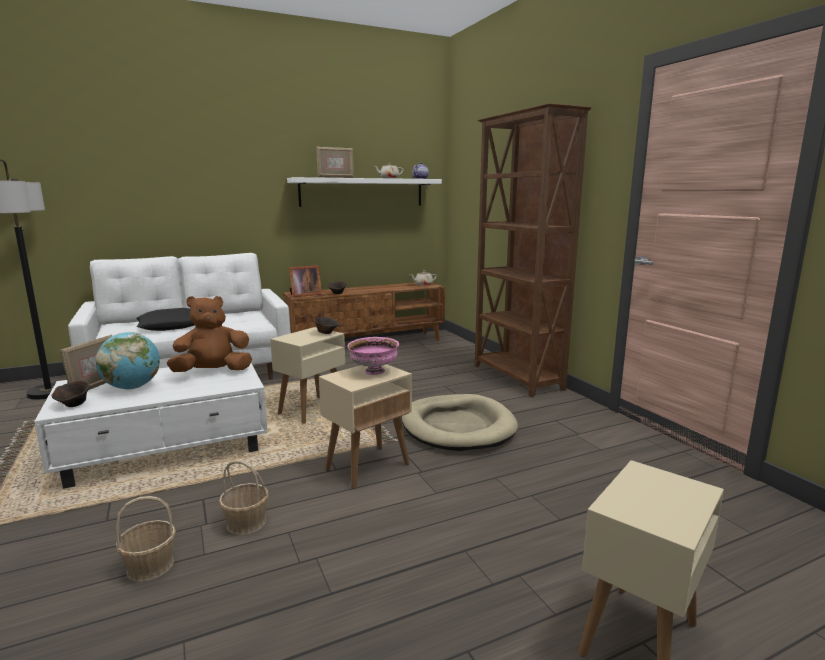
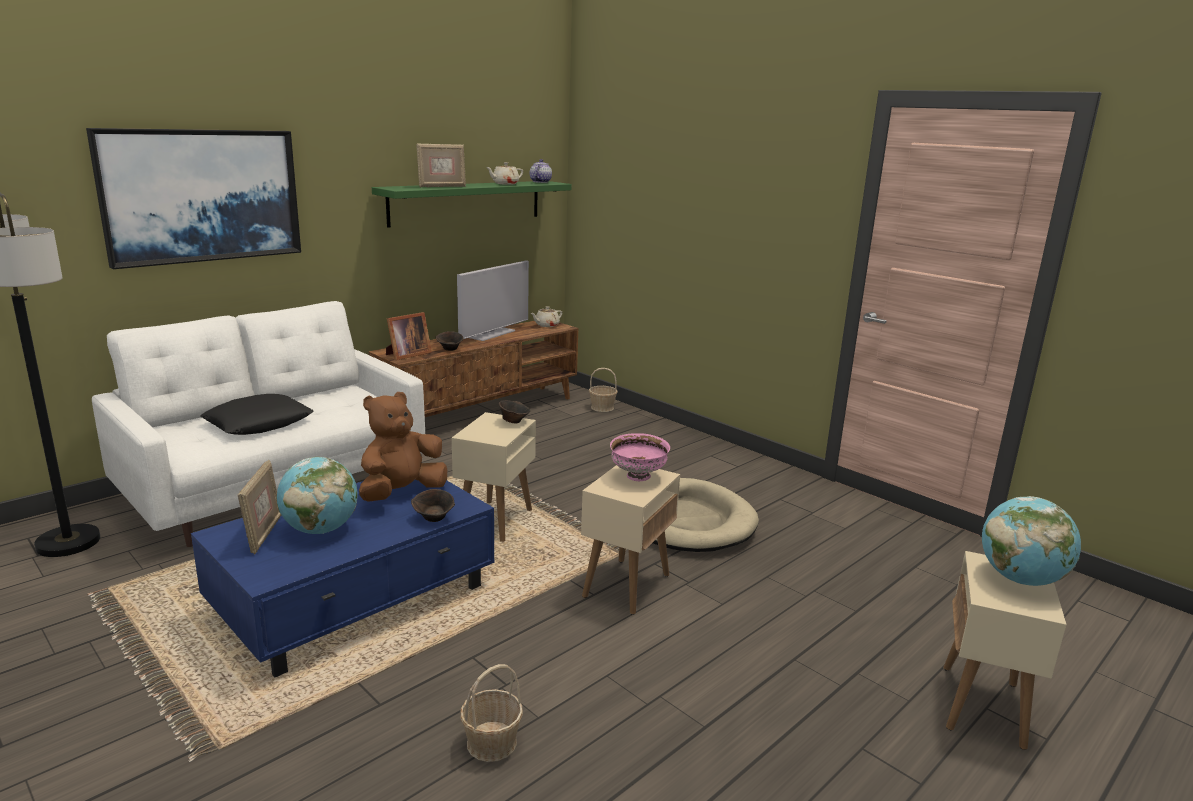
camera: 20 degrees left, 5 degrees up
(74, 405) = (274, 566): brown bowl -> brown bowl (434, 518)
(164, 178) = (202, 195): none -> picture
(169, 447) = (357, 599): white coffee table -> blue coffee table
(246, 523) = (551, 675): basket -> basket (602, 408)
(362, 192) = (467, 202): white shelf -> green shelf
(378, 287) = (492, 334): none -> television
(516, 378) = (702, 447): brown bookcase -> none
(673, 494) = (1020, 579): none -> globe

